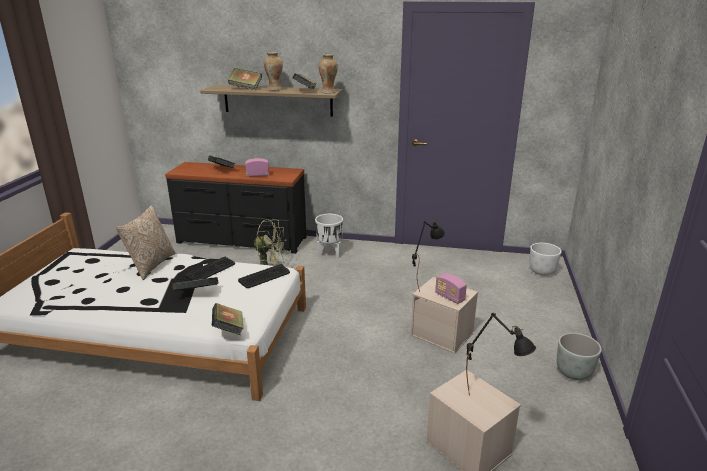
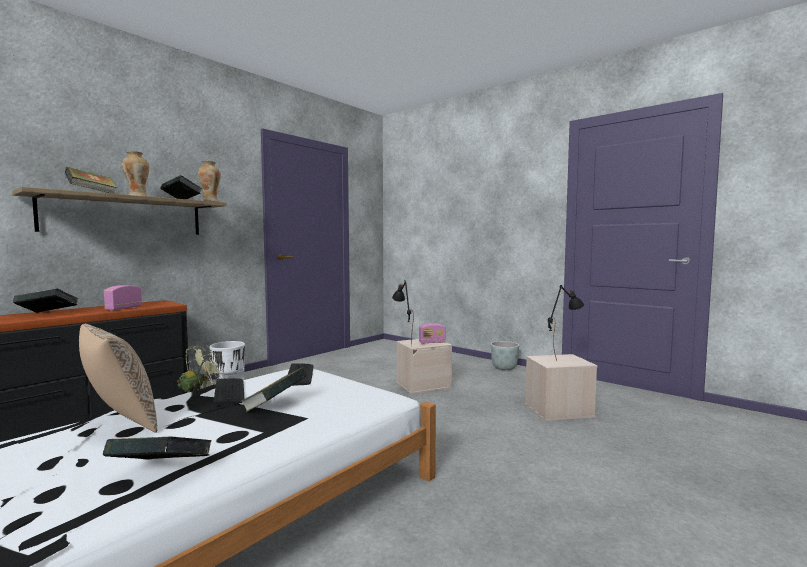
camera: 60 degrees left, 20 degrees down
(229, 330) = (386, 403): book -> book (160, 473)
(541, 271) = (391, 346): white planter -> none

